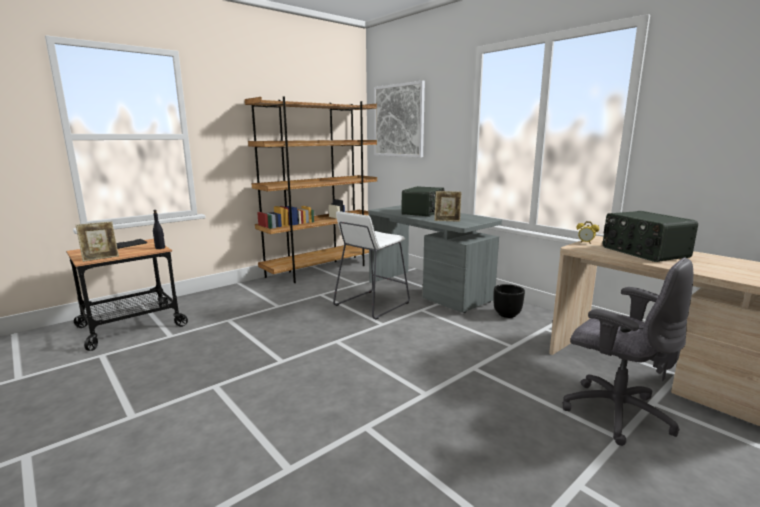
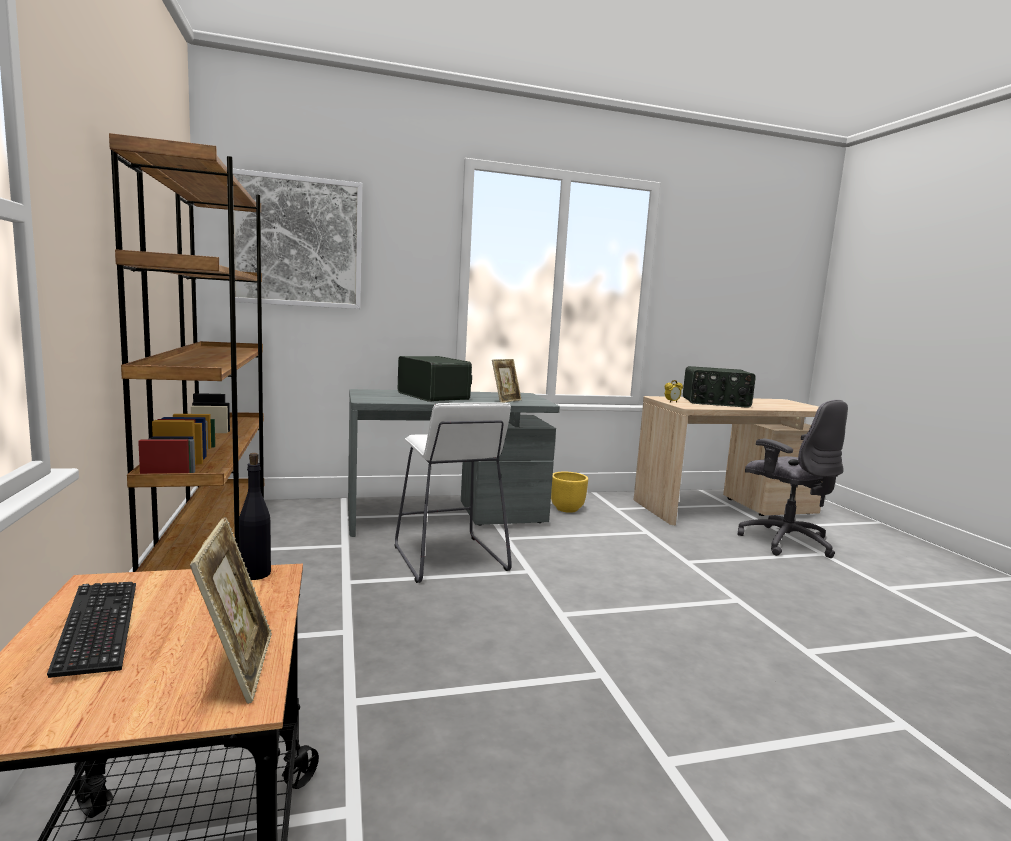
camera: 65 degrees left, 5 degrees down
(507, 314) = (567, 509): black planter -> yellow planter
(614, 412) = (784, 541): grey office chair -> grey office chair turned 75 degrees clockwise

